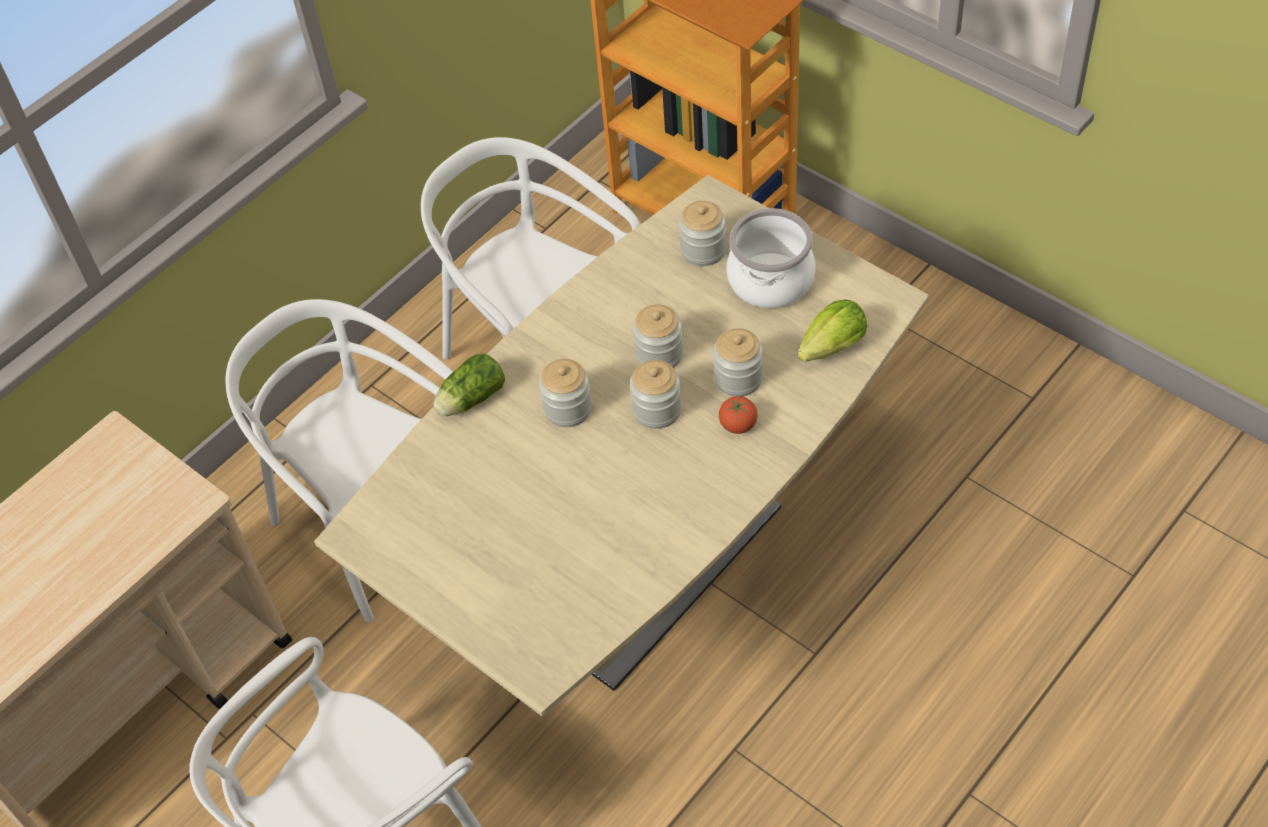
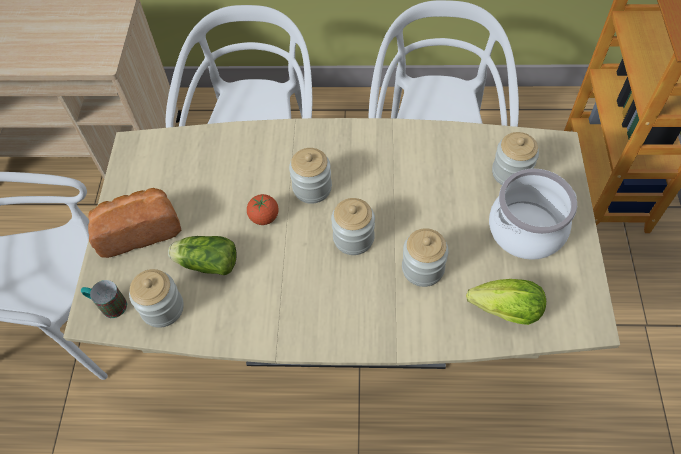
camera: 50 degrees right, 5 degrees up
(469, 400) = (276, 134): lettuce -> lettuce (205, 262)
(472, 582) = (139, 229): none -> bread
(540, 653) = (108, 305): none -> mug
(659, 354) = (400, 208): jar -> jar (162, 308)
(738, 425) = (382, 296): tomato -> tomato (264, 217)

